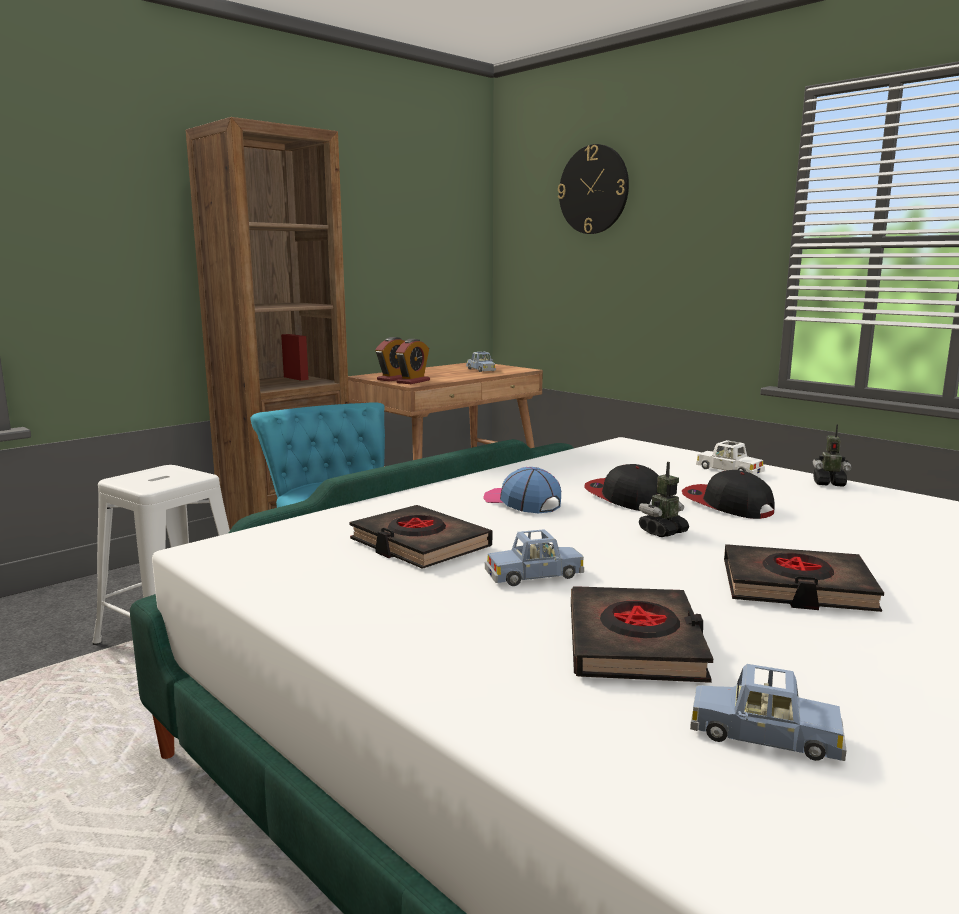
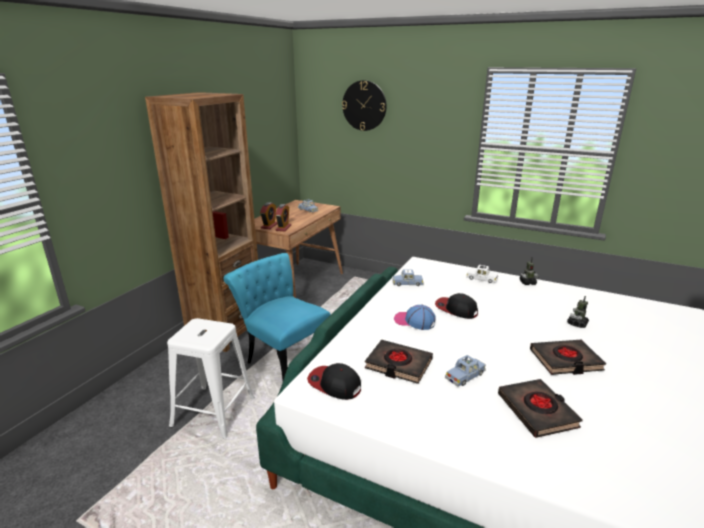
camera: 20 degrees left, 10 degrees up
(663, 532) = (490, 333): toy robot -> toy robot (577, 324)
(727, 505) = (500, 307): cap -> cap (334, 384)
(764, 736) = (614, 450): blue toy car -> blue toy car (407, 283)

